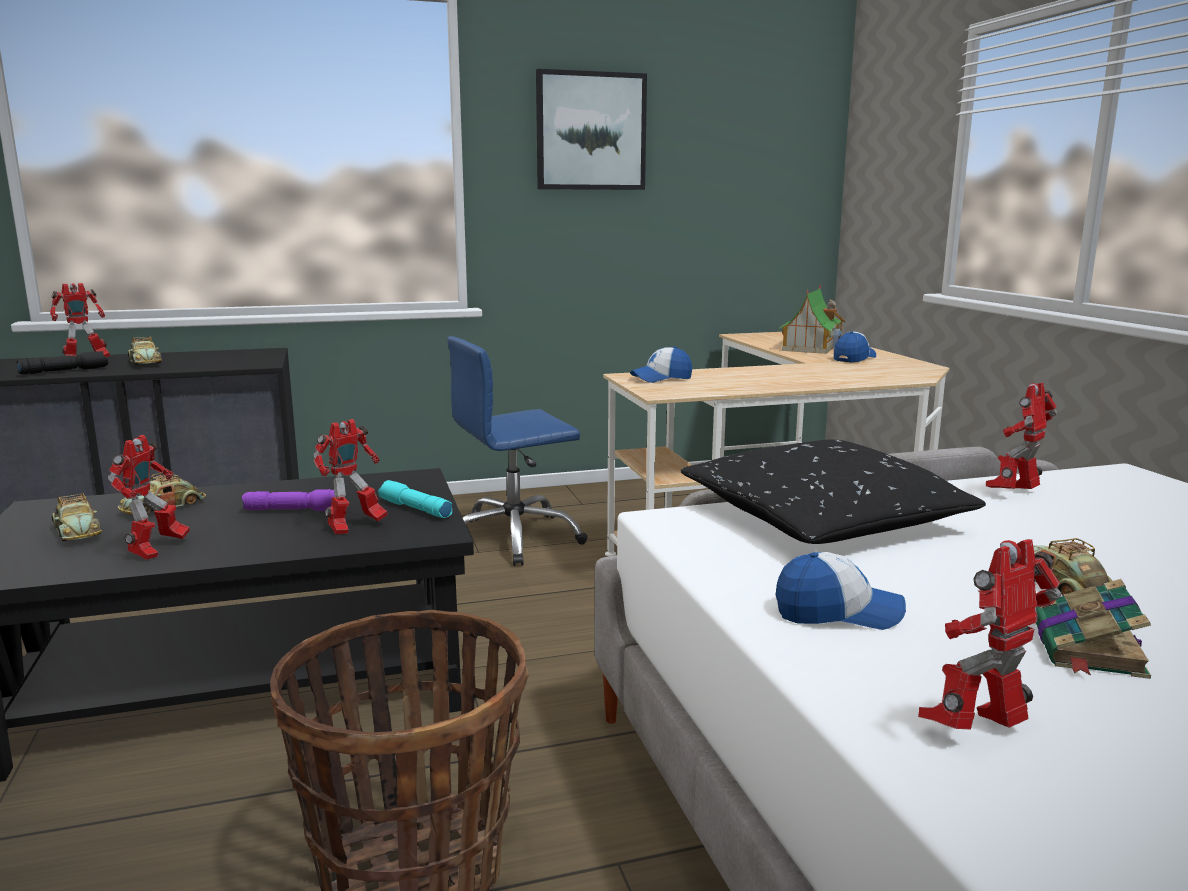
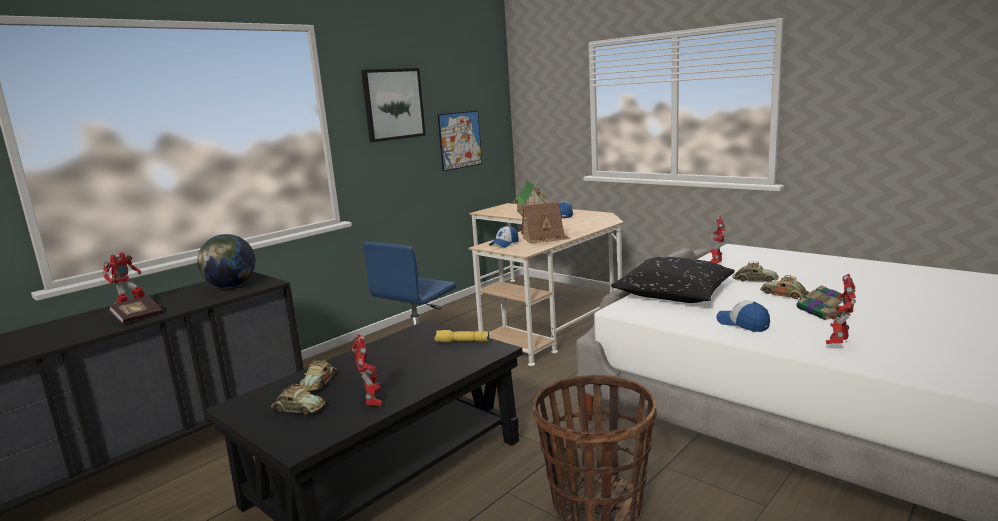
camera: 30 degrees left, 0 degrees up
(65, 371) = (138, 318): black flashlight -> book
(145, 363) = (181, 300): toy car -> toy car (755, 280)
(220, 360) = (231, 287): none -> globe
(295, 510) = (400, 360): purple flashlight -> none
(354, 527) = (451, 358): toy robot -> none
(414, 509) = (462, 342): turquoise flashlight -> yellow flashlight
(720, 207) = (460, 140): none -> picture
(740, 382) = (545, 238): none -> toy house
(837, 613) = (743, 324): cap -> cap turned 105 degrees counterclockwise

